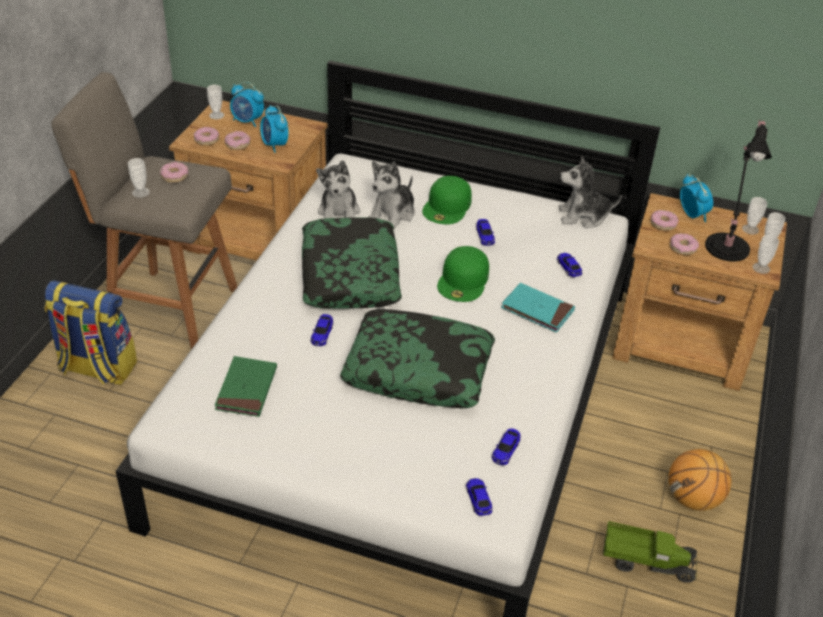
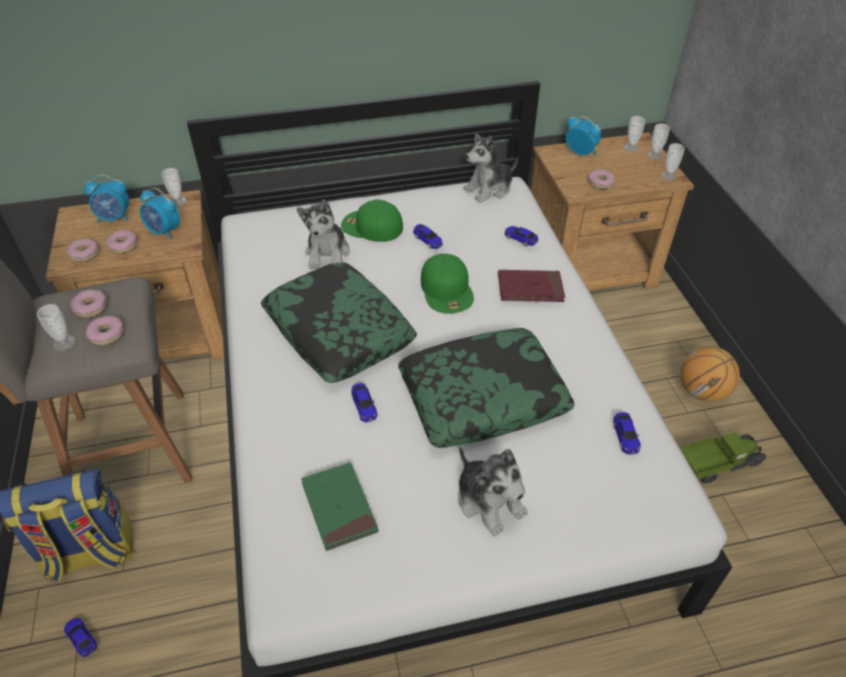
camera: 30 degrees left, 5 degrees up
(216, 115) = (75, 224): cup -> cup (178, 201)
(339, 213) = (276, 274): plush toy -> plush toy (489, 501)
(447, 206) = (371, 226): green cap -> green cap turned 120 degrees clockwise
(478, 500) = (648, 500): toy car -> toy car (82, 638)
(537, 310) = (530, 288): turquoise book -> red book
(663, 224) = (567, 169): donut -> donut (106, 334)
(727, 245) = (628, 167): black table lamp -> none

